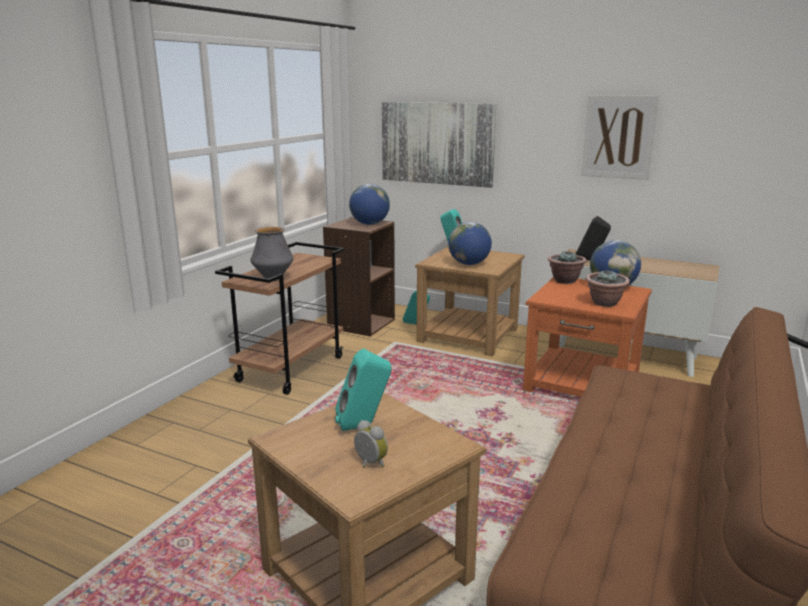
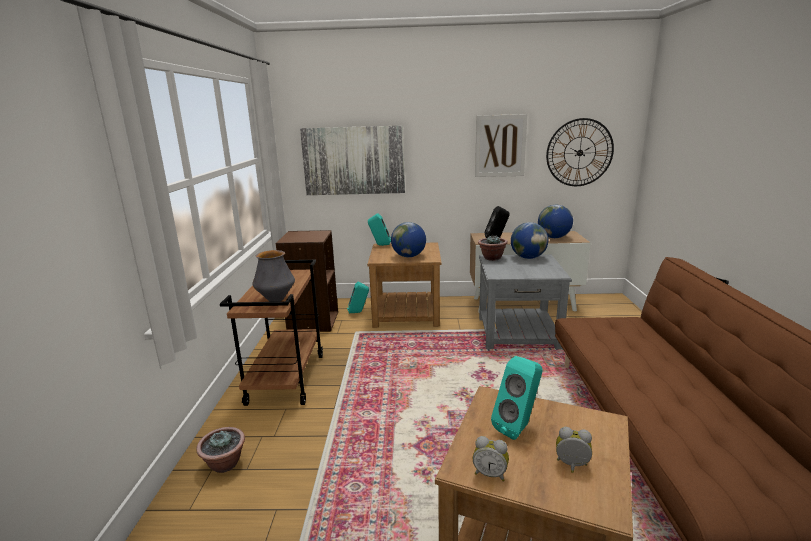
camera: 25 degrees left, 0 degrees up
(293, 448) = (490, 474): none -> alarm clock
(369, 224) = (314, 235): globe -> globe (554, 237)
(582, 383) = (518, 332): orange side table -> grey side table
(605, 303) = (539, 270): potted plant -> potted plant (225, 464)
(735, 154) = (579, 153): none -> wall clock

